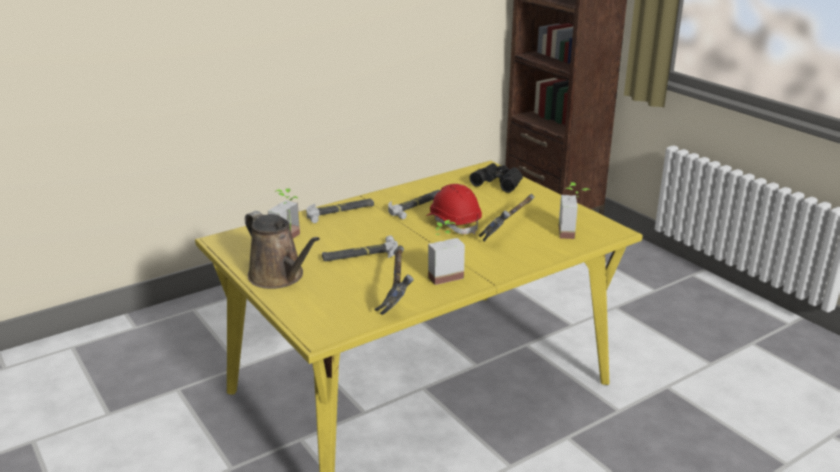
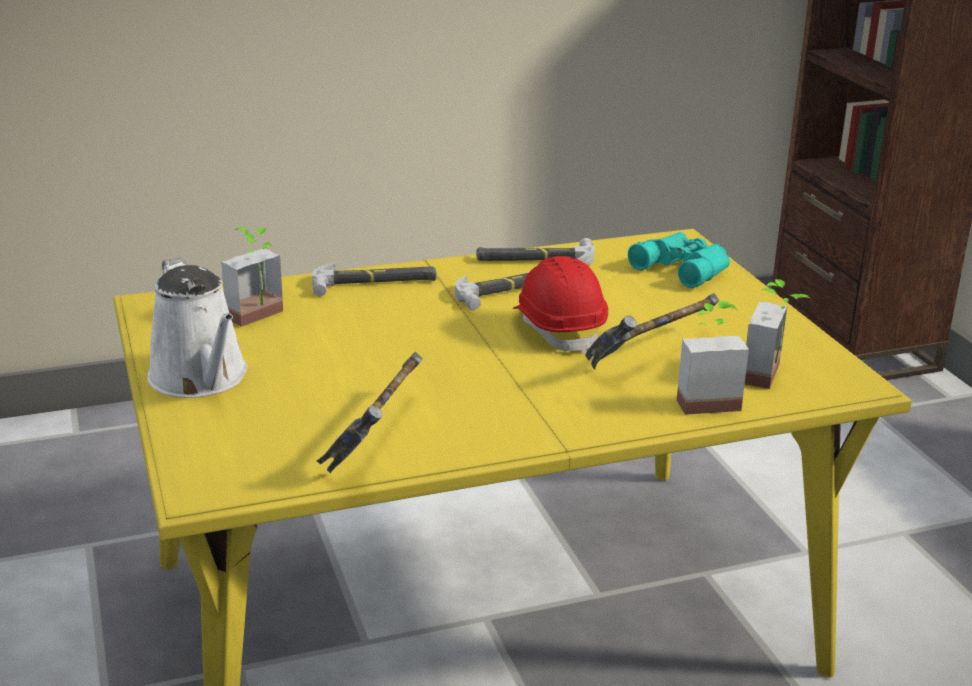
camera: 15 degrees right, 0 degrees up
(279, 277) = (201, 379): brown watering can -> white watering can
(360, 254) = (361, 360): hammer -> hammer (535, 259)
(443, 274) = (483, 418): potted plant -> potted plant (704, 399)
(499, 182) = (685, 267): black binoculars -> turquoise binoculars

